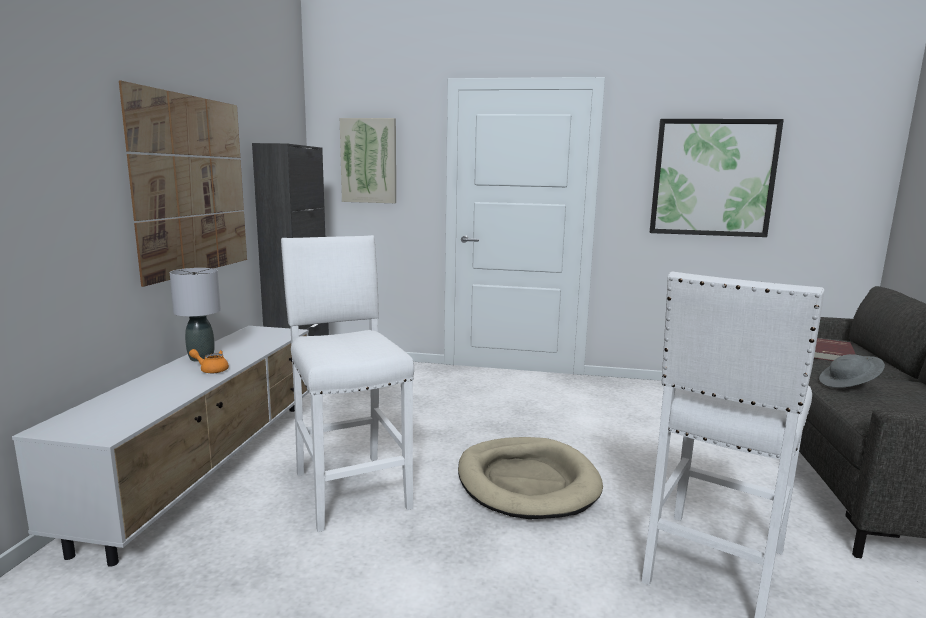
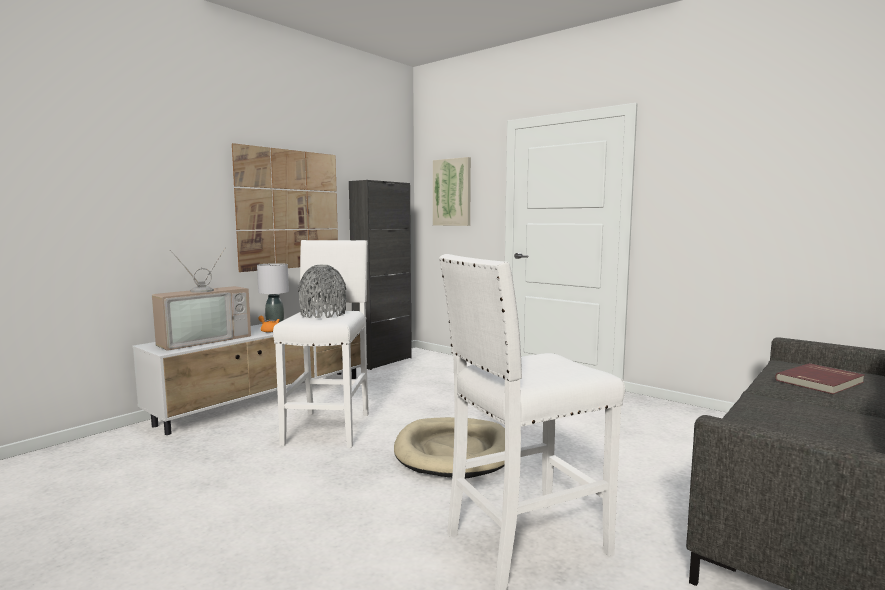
camera: 30 degrees right, 5 degrees down
(132, 402) = (203, 340): none -> television
(345, 342) = (323, 314): none -> grey vase
(713, 178) = (751, 192): picture -> none
(848, 385) = (772, 407): grey hat -> none

